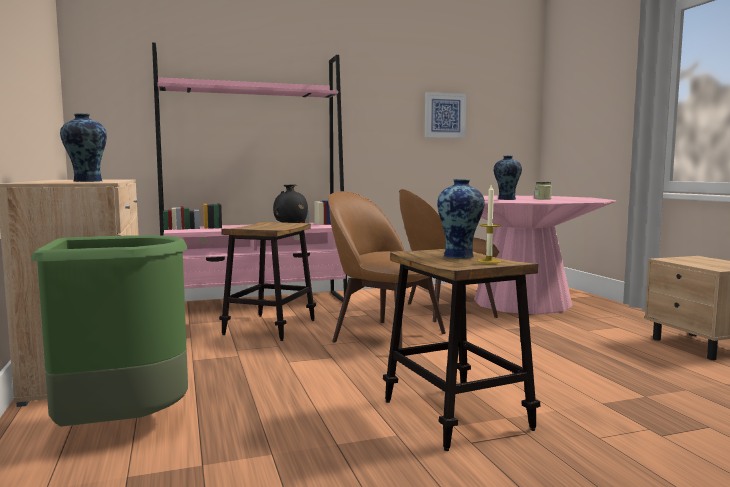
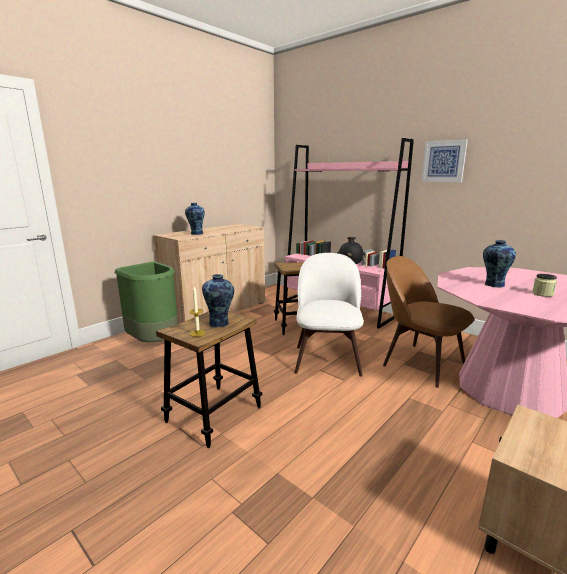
camera: 60 degrees right, 10 degrees up
(385, 336) = (327, 358): brown chair -> white chair
(444, 115) = (529, 182): picture -> picture (444, 161)

